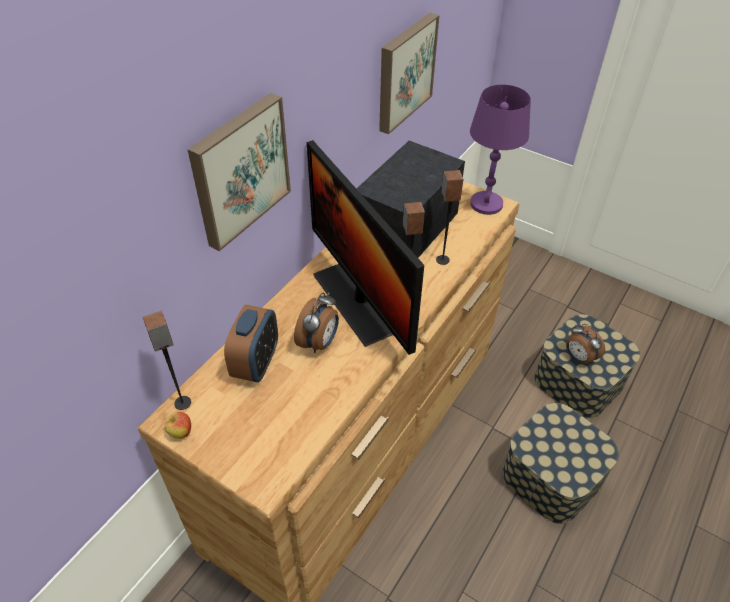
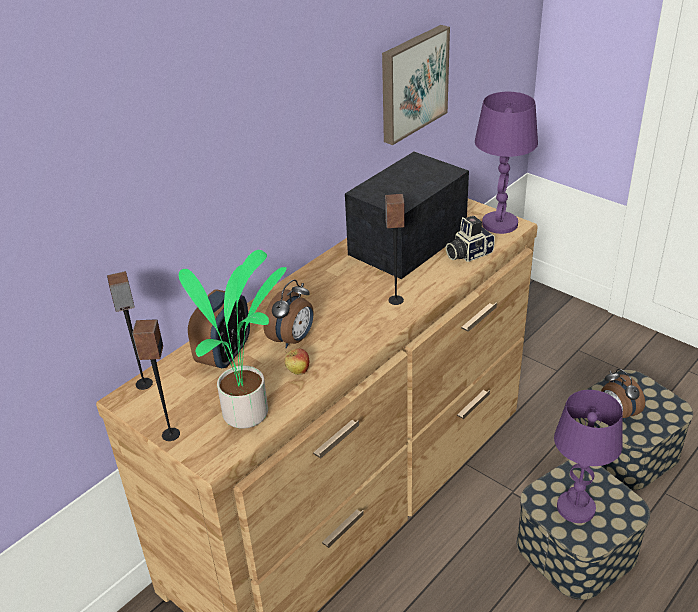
camera: 10 degrees right, 10 degrees down
(181, 433) = (137, 409): apple -> apple (298, 371)
(239, 170) = (218, 151): picture -> none
(292, 430) = (249, 413): none -> potted plant
(359, 300) = (343, 305): monitor -> none
(442, 260) = (439, 272): speaker -> speaker (170, 434)
(464, 237) = (468, 253): none -> camera
(558, 451) = (576, 508): none -> purple table lamp

